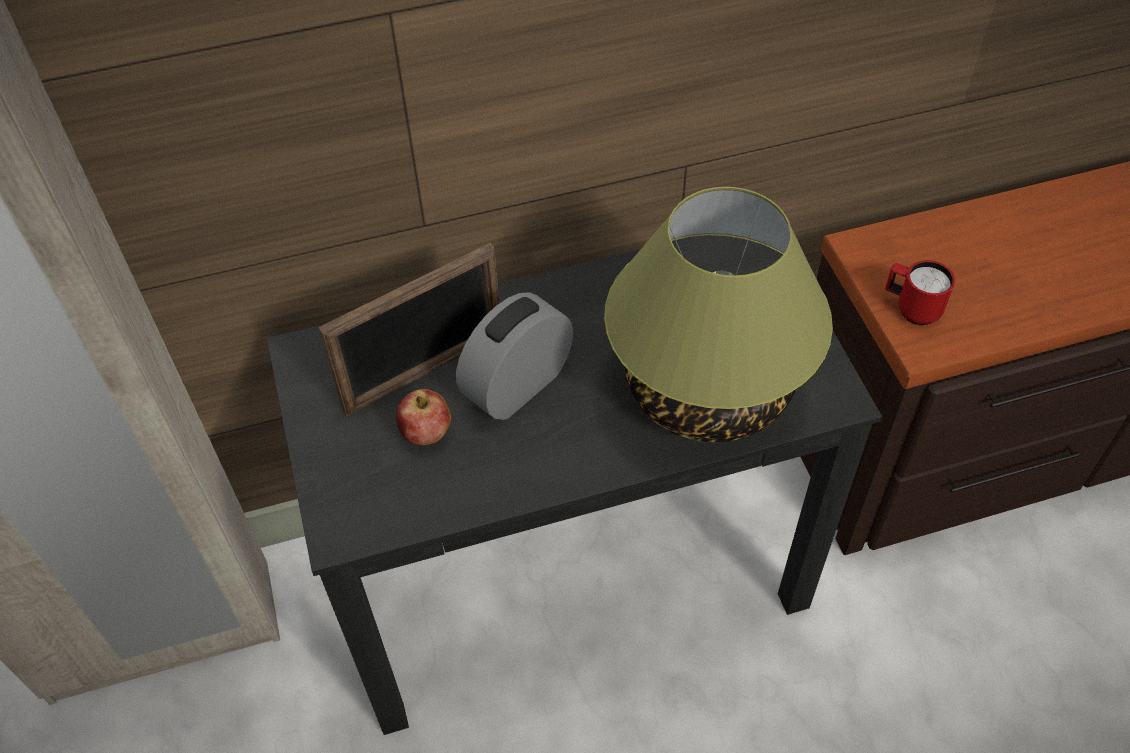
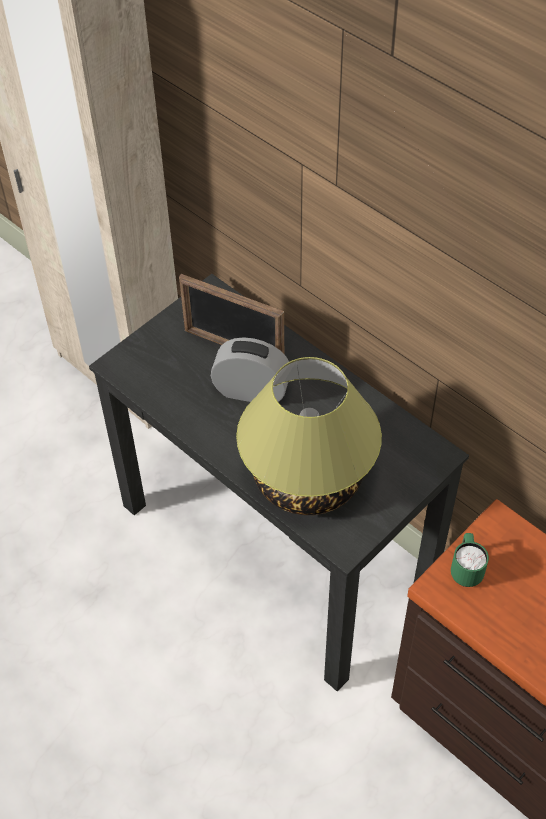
camera: 60 degrees right, 0 degrees up
(426, 434) = (194, 368): apple -> none
(911, 309) = (466, 570): red mug -> green mug

